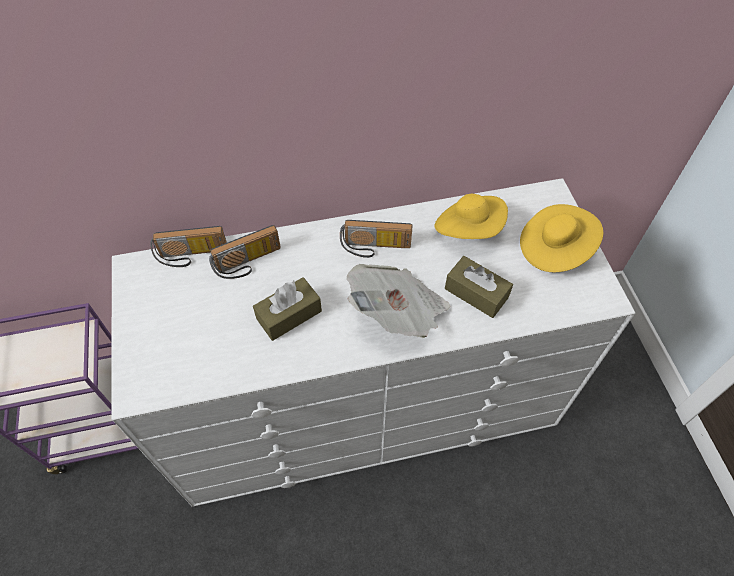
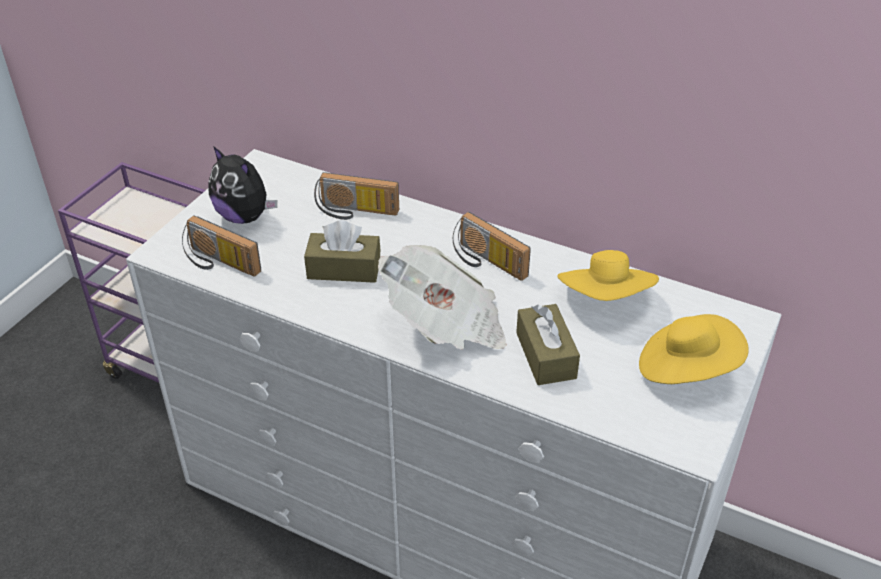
camera: 40 degrees right, 15 degrees down
(170, 319) = (245, 216): none -> plush toy
(191, 256) = (314, 181): radio -> radio (218, 263)

